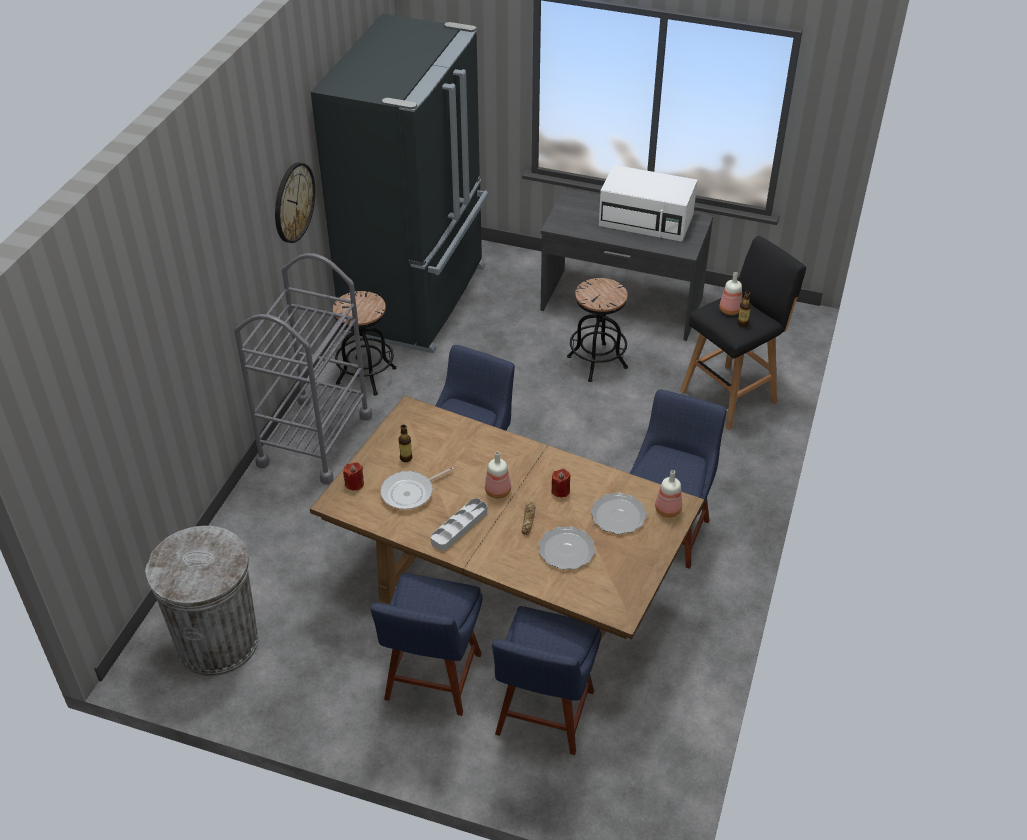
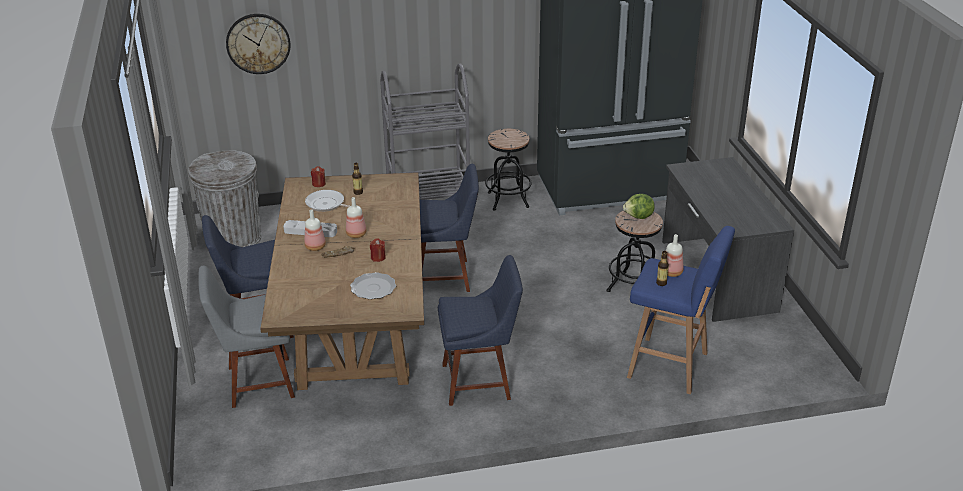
camera: 60 degrees right, 10 degrees down
(293, 202) = (496, 37): wall clock -> wall clock (258, 43)
(543, 717) = (256, 383): blue chair -> grey chair
(566, 550) = (321, 277): plate -> none
(596, 291) = (639, 217): none -> lettuce
(647, 220) = (743, 202): white microwave -> none
(667, 509) = (398, 307): bottle -> bottle (315, 246)
(731, 395) = (671, 366): black stool -> blue stool

